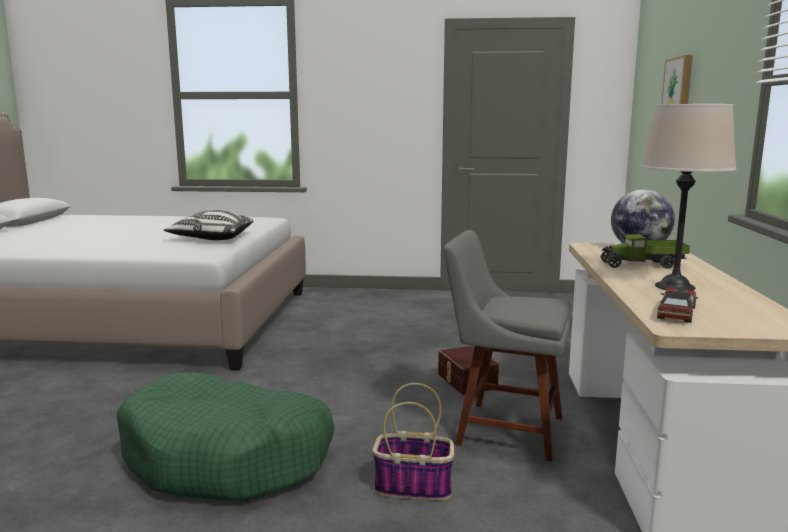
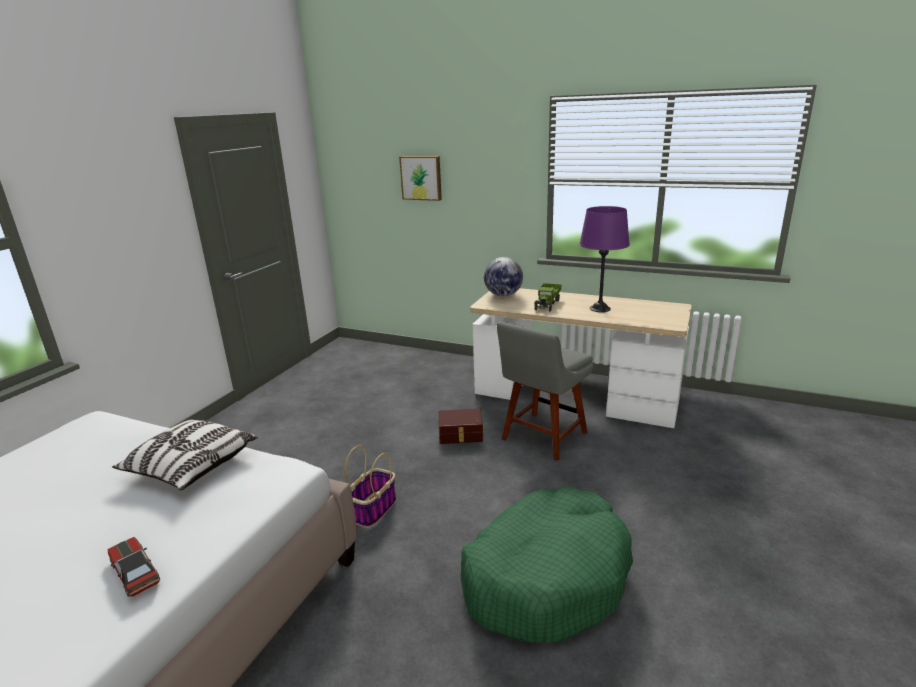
camera: 70 degrees left, 10 degrees up
(414, 487) = (607, 487): basket -> basket (373, 509)
(674, 287) = (600, 308): beige table lamp -> purple table lamp
(676, 312) = (649, 319): toy car -> toy car (135, 572)

